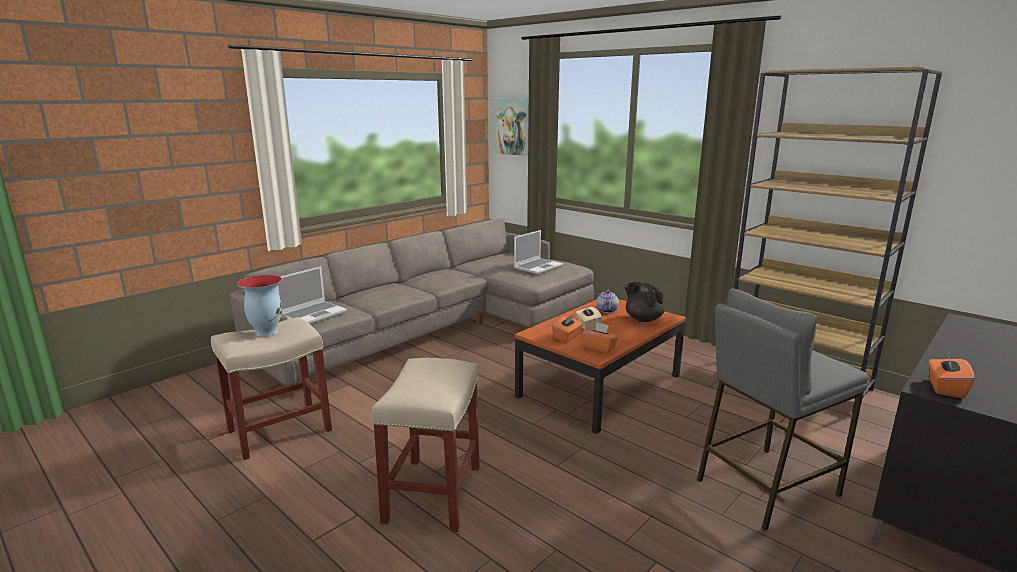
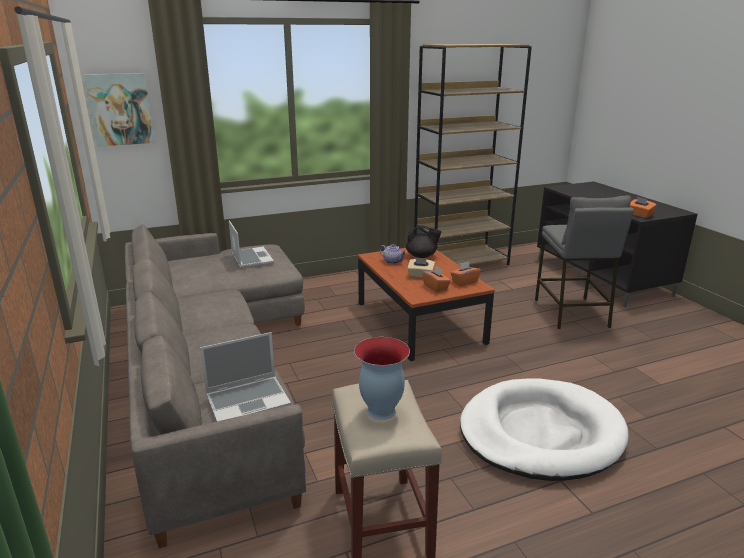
camera: 65 degrees left, 5 degrees up
(313, 314) = (249, 400): laptop -> laptop turned 90 degrees clockwise
(433, 492) = (540, 433): beige stool -> white dog bed
(643, 319) = (422, 256): black teapot -> black teapot turned 150 degrees counterclockwise

